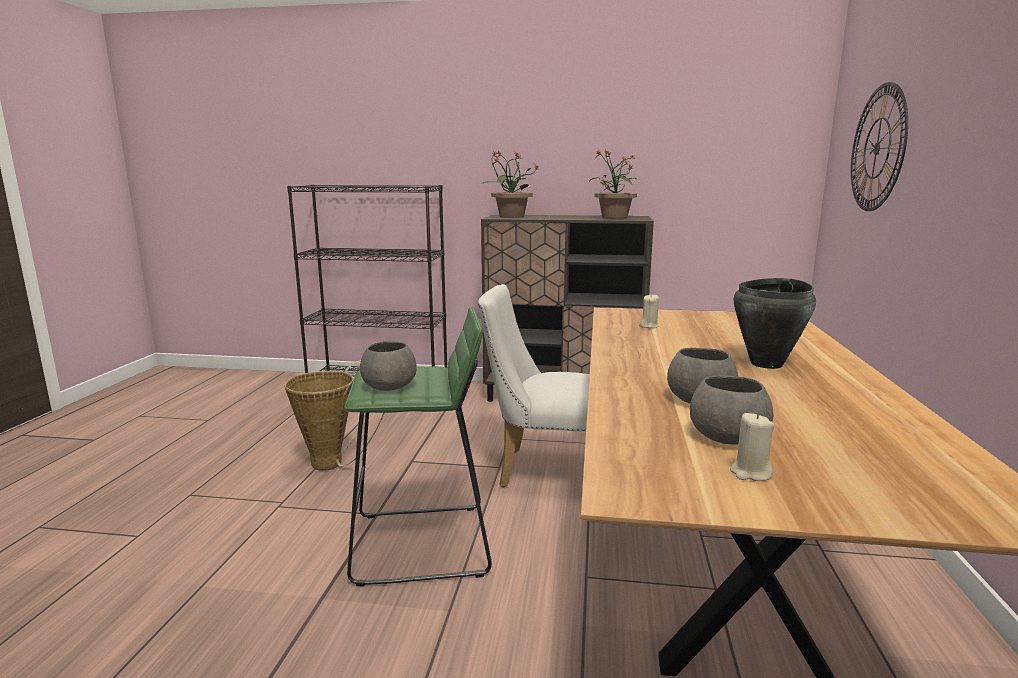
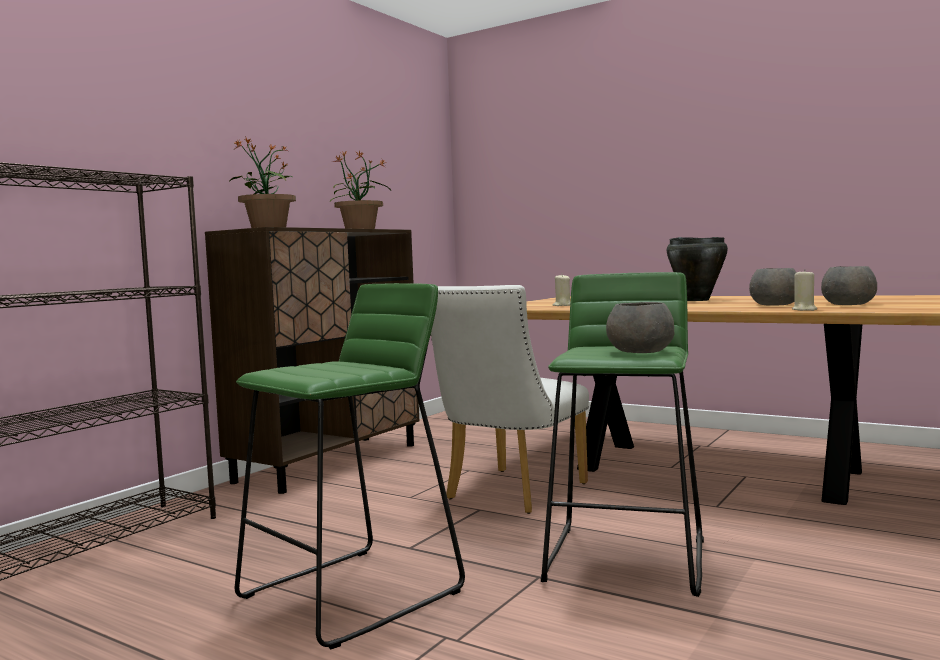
camera: 65 degrees left, 10 degrees down
(335, 463) = (353, 594): basket -> green stool
(750, 473) = (908, 304): beige candle -> beige candle (804, 310)
(877, 148) = (547, 167): wall clock -> none

